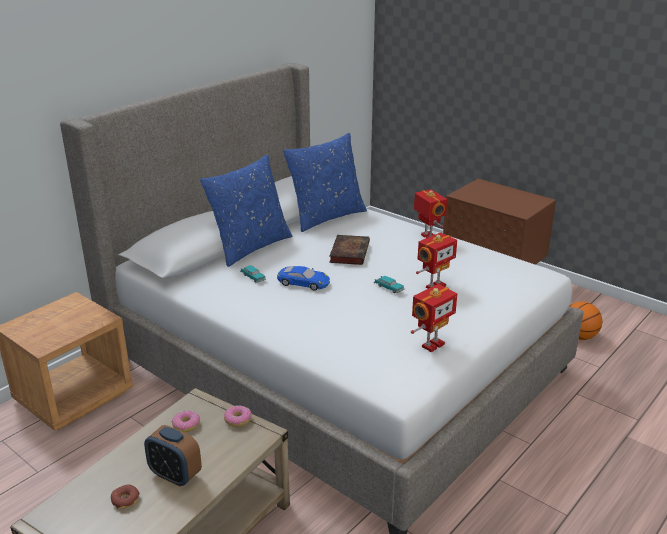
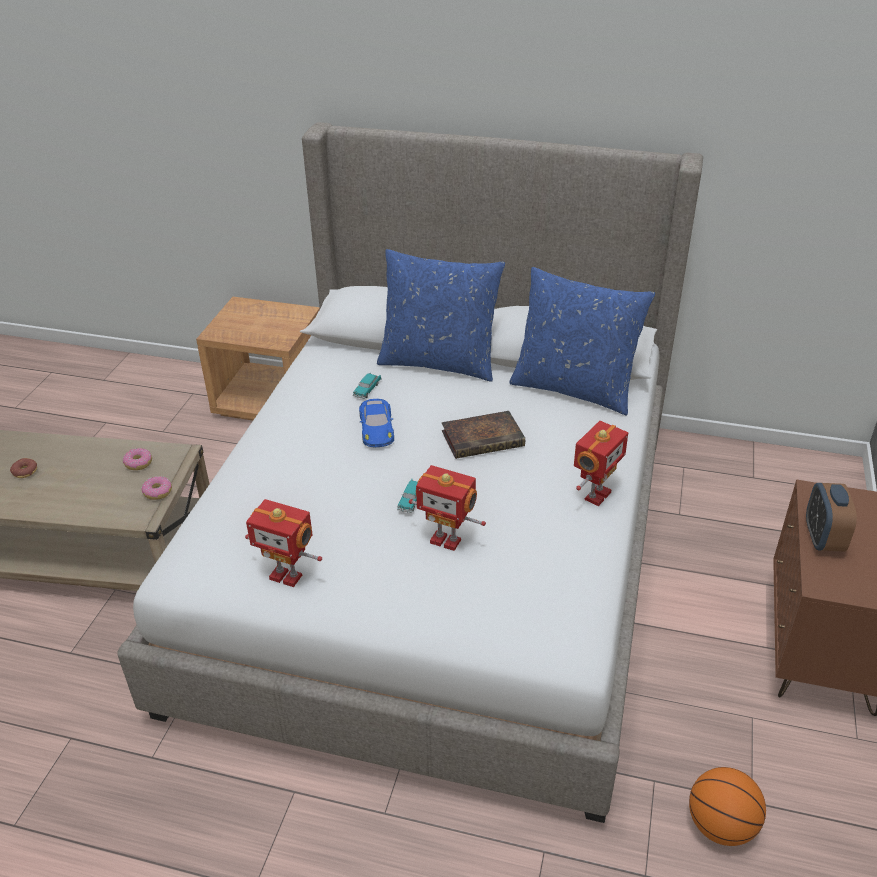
camera: 65 degrees right, 10 degrees up
(175, 475) = (63, 486): alarm clock -> alarm clock (822, 538)

